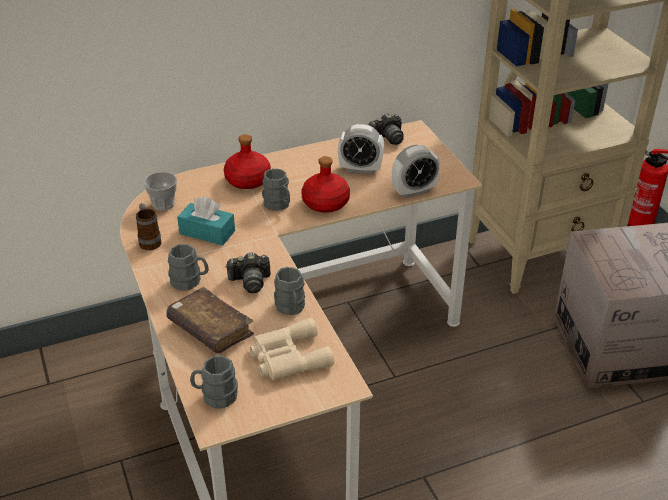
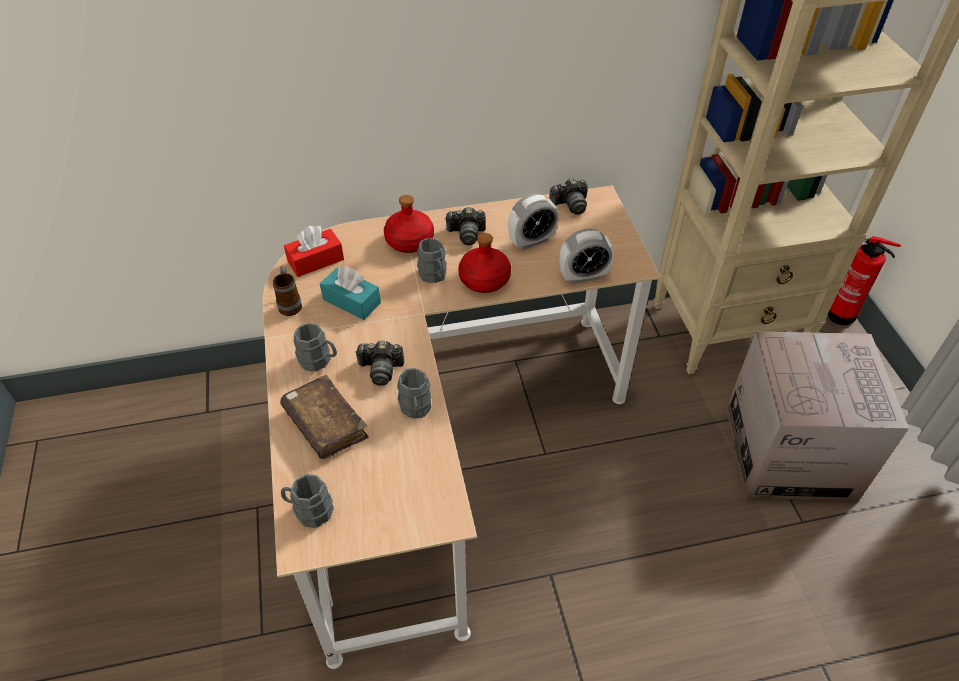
camera: 10 degrees right, 10 degrees up
(163, 204) = (316, 260): cup -> red tissue box
(288, 357) = (397, 472): beige binoculars -> none
(299, 169) = (466, 234): none -> camera
(360, 169) = (531, 241): alarm clock -> alarm clock turned 45 degrees counterclockwise

